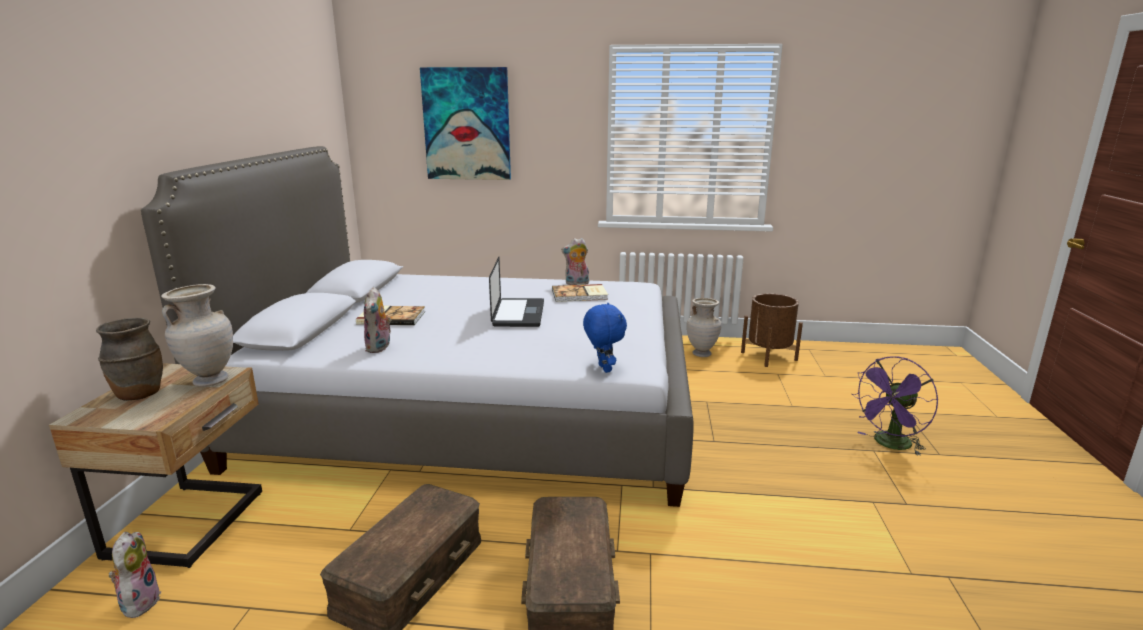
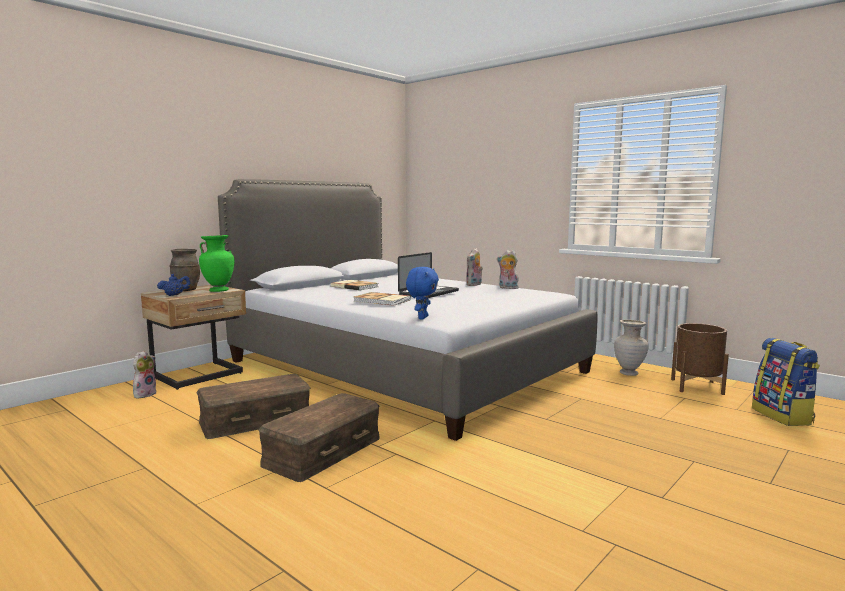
camera: 35 degrees right, 10 degrees down
(145, 414) = (175, 295): none -> blue teapot
(210, 381) = (219, 291): beige vase -> green vase
(379, 348) = (320, 295): plush toy -> plush toy (474, 285)
(467, 124) = (474, 172): picture -> none
(580, 295) = (495, 292): book -> book (382, 301)
(860, 374) = (783, 416): none -> backpack
(889, 445) = (720, 462): purple fan -> none

